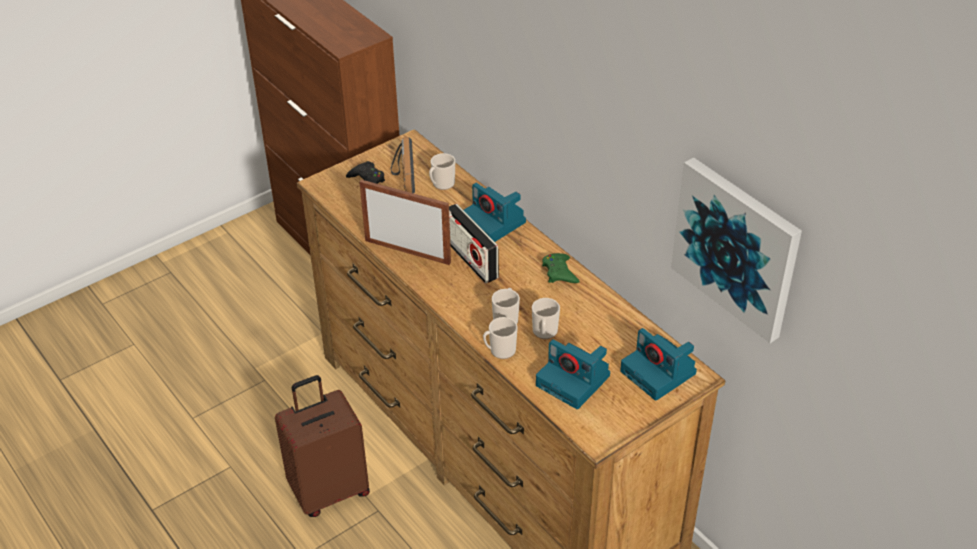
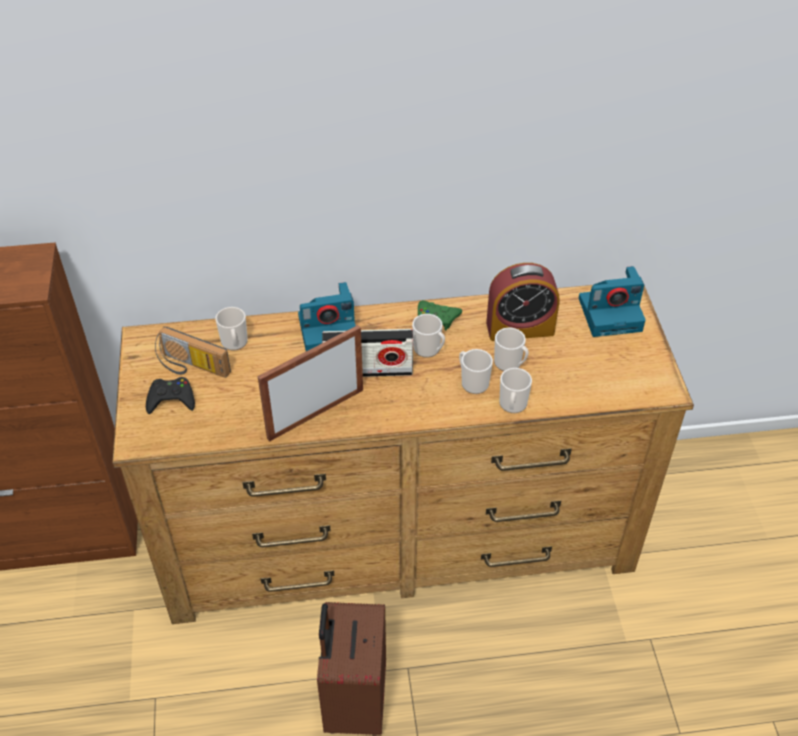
camera: 60 degrees left, 5 degrees up
(520, 282) = (429, 349): none -> mug
(574, 381) = (586, 371): camera -> none
(590, 323) = (520, 328): none -> alarm clock
(736, 247) = (645, 153): picture -> none

